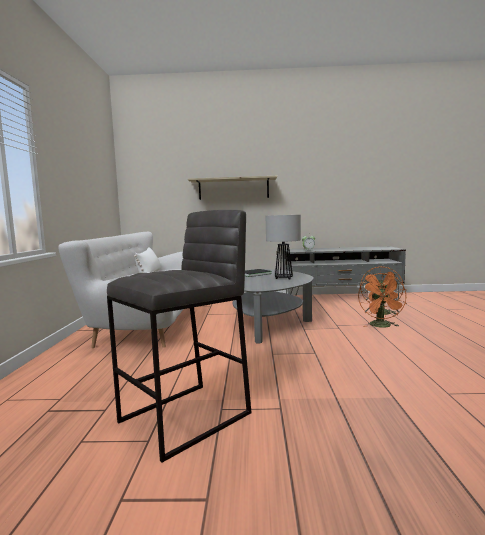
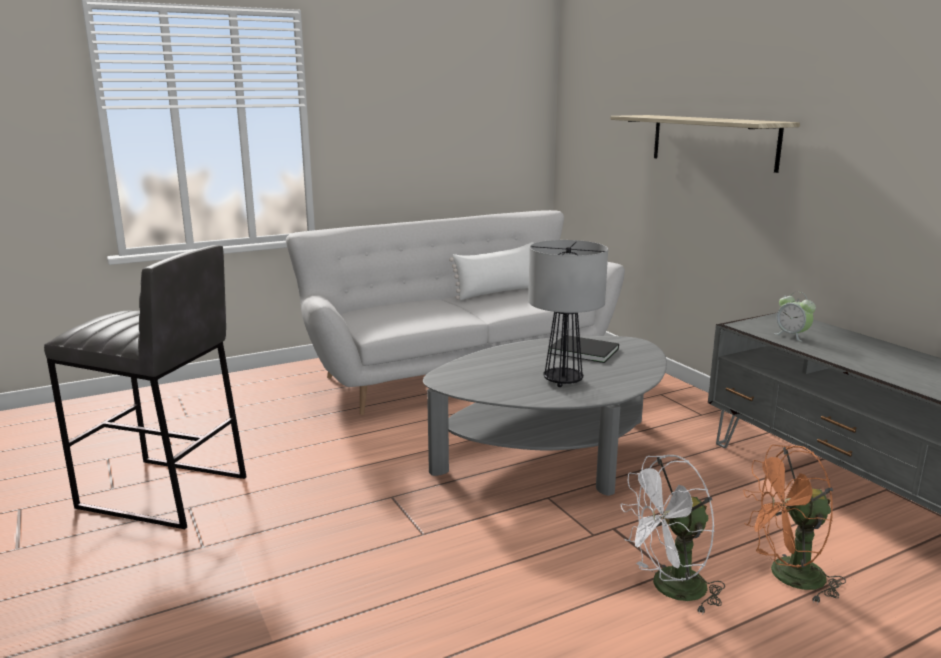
camera: 60 degrees right, 10 degrees up
(382, 326) = (670, 589): orange fan -> white fan

